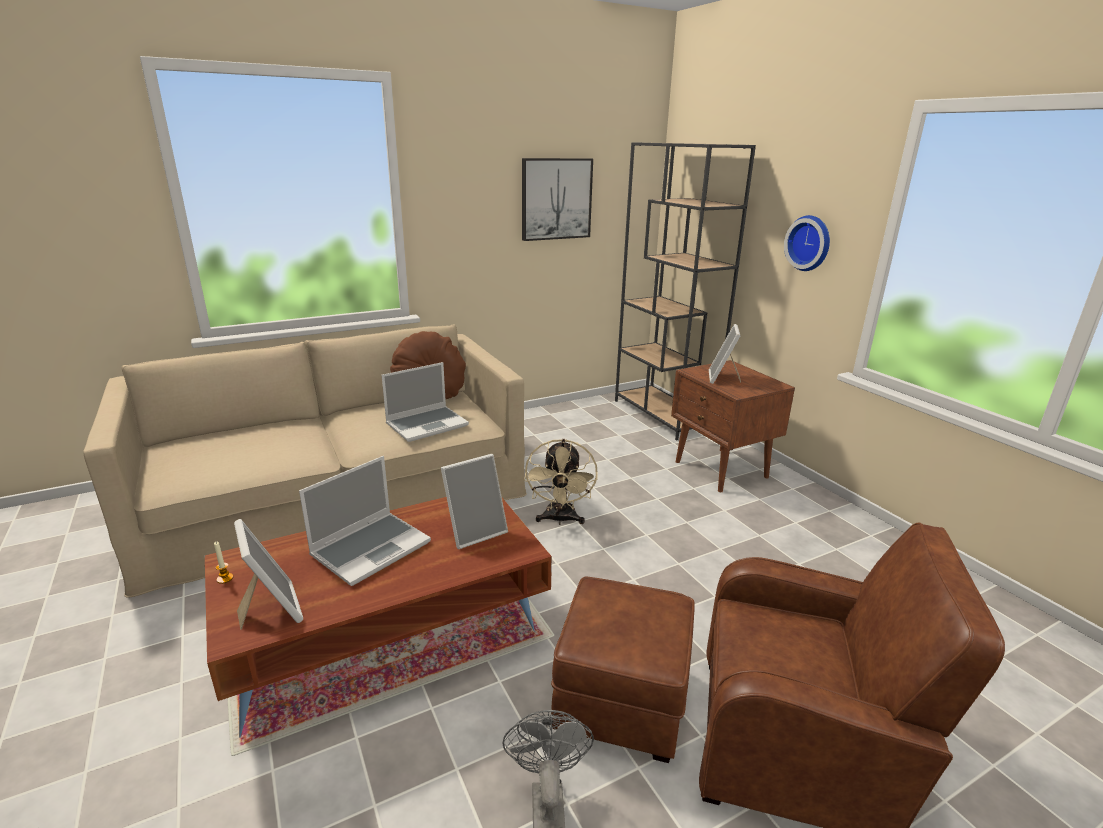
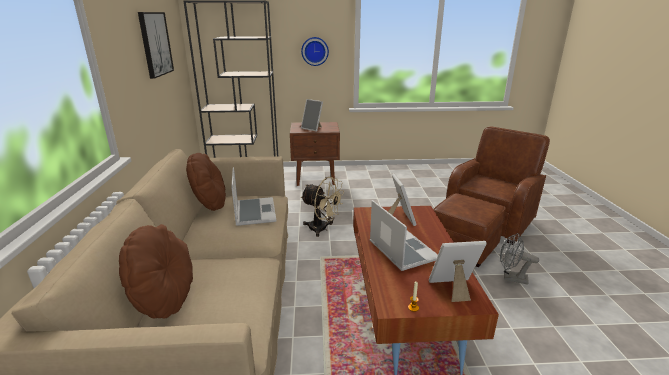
camera: 65 degrees left, 0 degrees up
(234, 435) = (166, 302): none -> brown pillow

